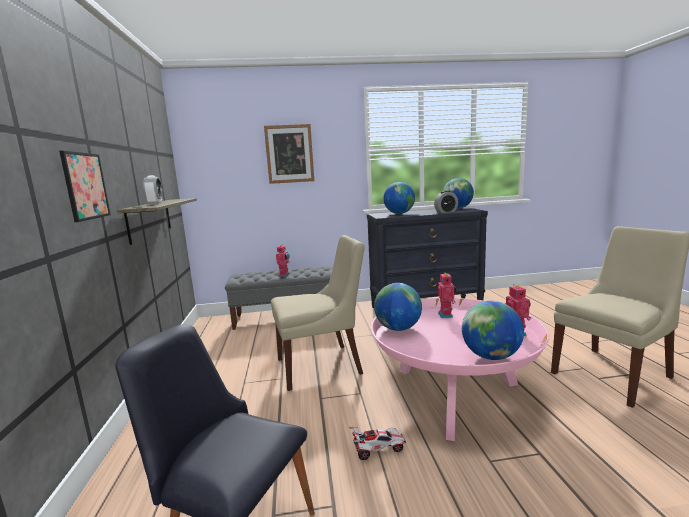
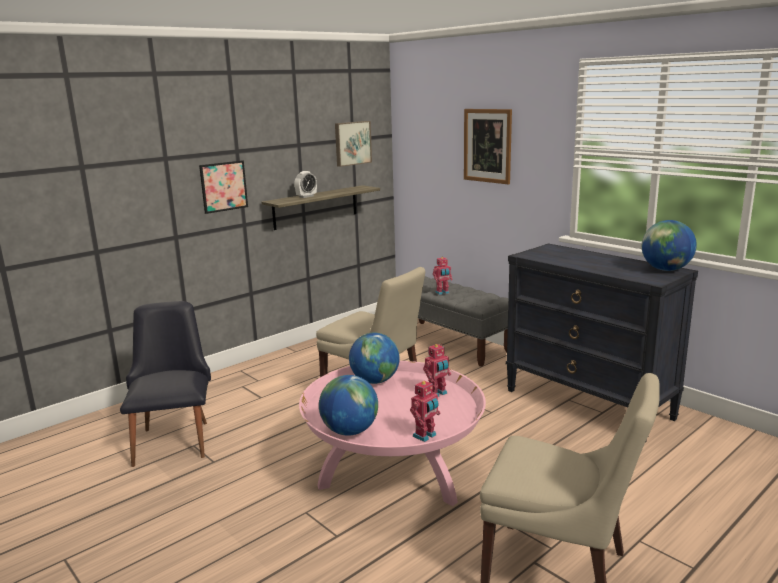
camera: 55 degrees right, 5 degrees up
(158, 156) = (352, 143): none -> picture
(378, 449) = (281, 459): toy car -> none
(399, 213) = (565, 255): globe -> none
(446, 212) = (614, 271): alarm clock -> none

